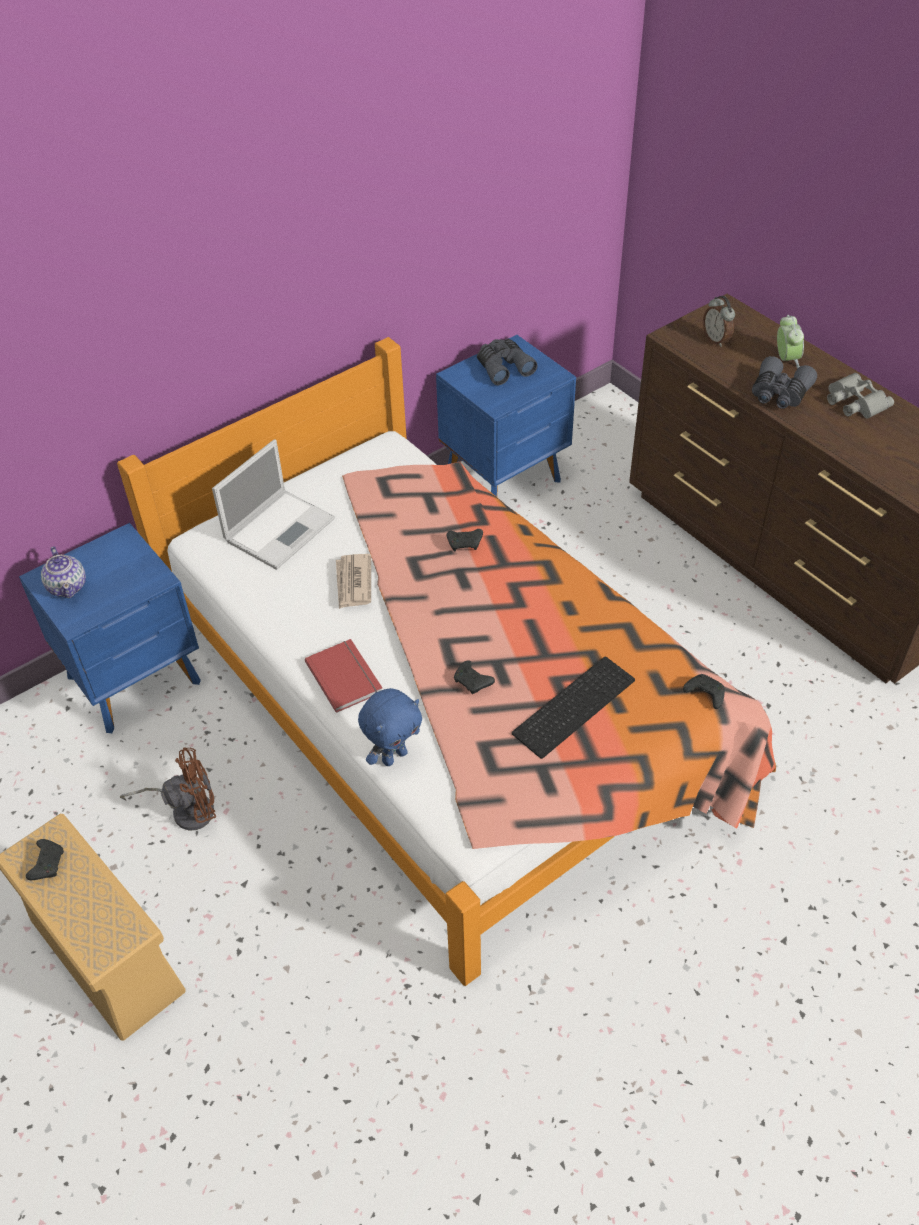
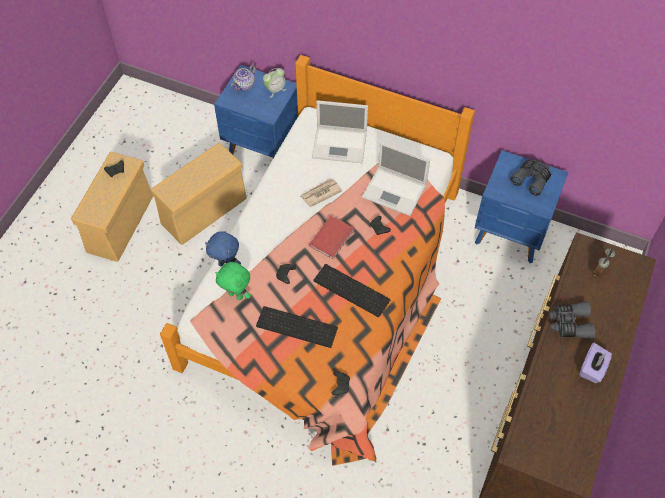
camera: 60 degrees right, 10 degrees up
(186, 810) = (205, 210): brown fan -> beige storage box
(346, 676) = (262, 221): red book -> red book (333, 238)
(415, 502) = (395, 191): none -> laptop
(466, 762) = (236, 295): none -> green plush toy
(551, 614) = (353, 289): none -> keyboard
(786, 360) = (608, 316): alarm clock -> alarm clock (275, 90)
(854, 401) = (592, 368): grey binoculars -> purple tissue box

